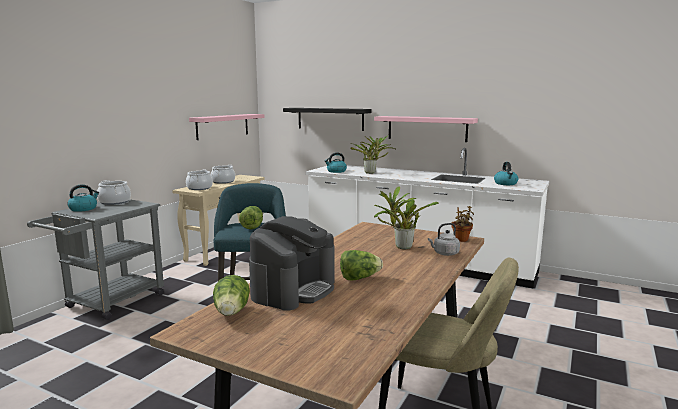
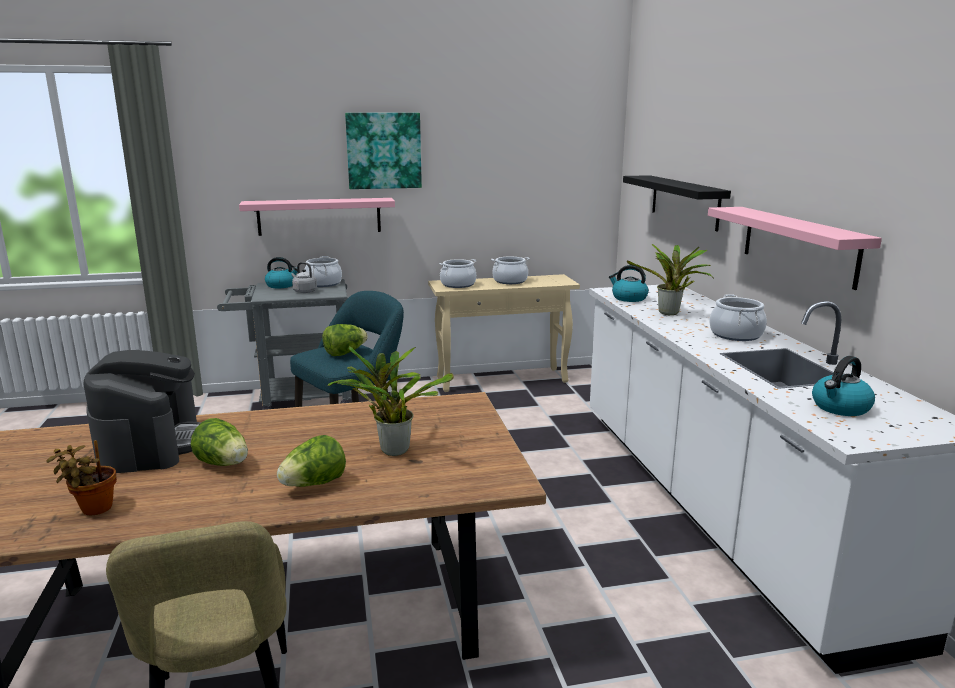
camera: 50 degrees right, 5 degrees up
(138, 94) = (384, 151): none -> picture
(223, 126) = (536, 198): pink shelf -> pink shelf (319, 216)
(231, 313) = (58, 441): lettuce -> lettuce (314, 484)
(294, 289) = (151, 444): coffee machine -> coffee machine turned 90 degrees counterclockwise
(415, 174) = (736, 335): none -> cooking pot
(444, 253) = (402, 486): grey kettle -> grey kettle (304, 291)
(461, 240) = (497, 479): potted plant -> potted plant (93, 509)

